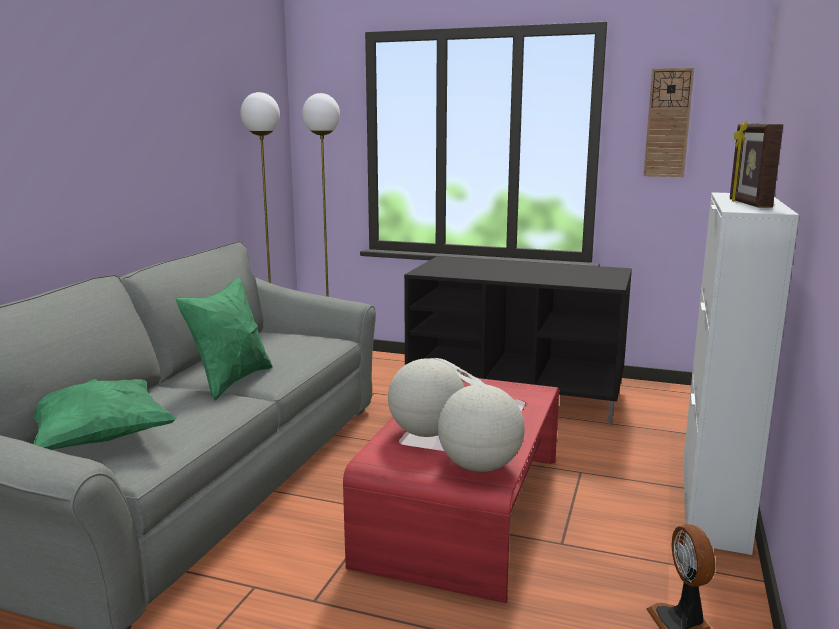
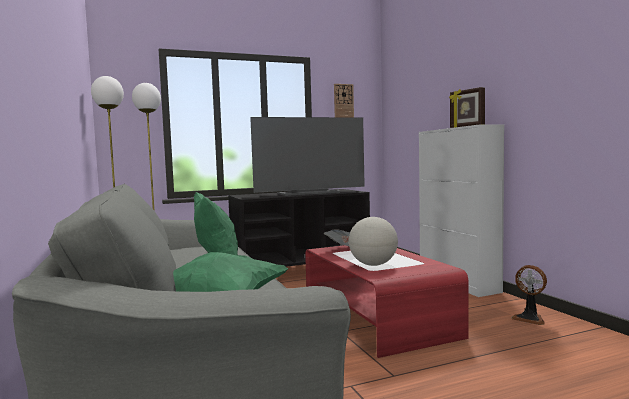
camera: 40 degrees left, 10 degrees down
(480, 467) = (430, 267): globe -> none
(535, 273) = (309, 193): none -> television

